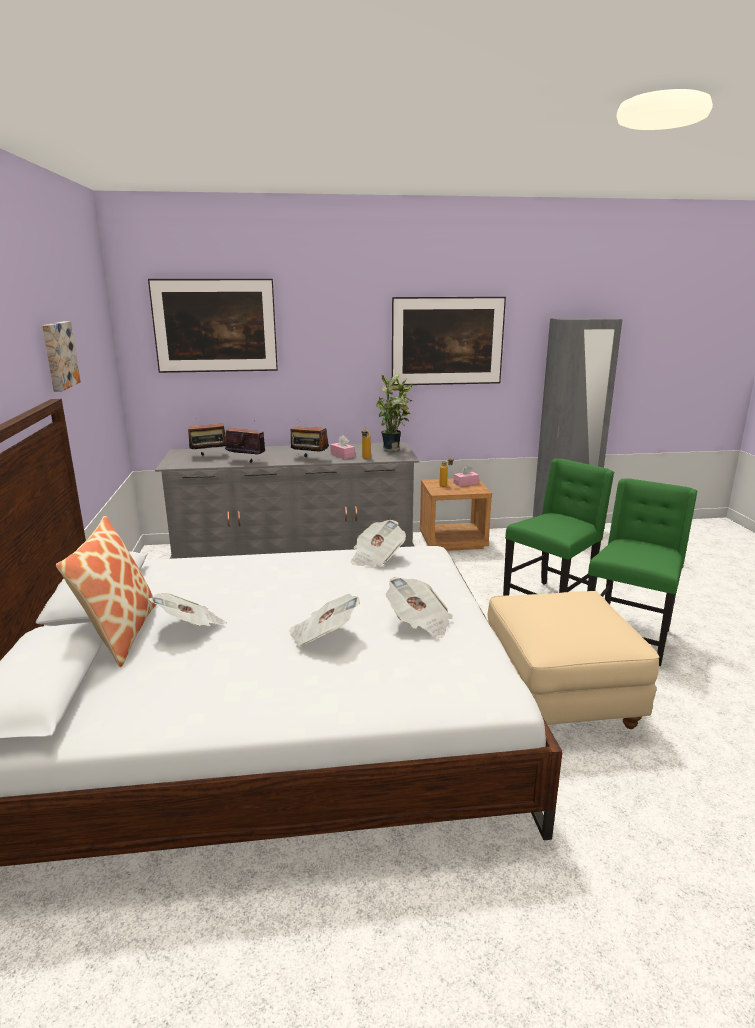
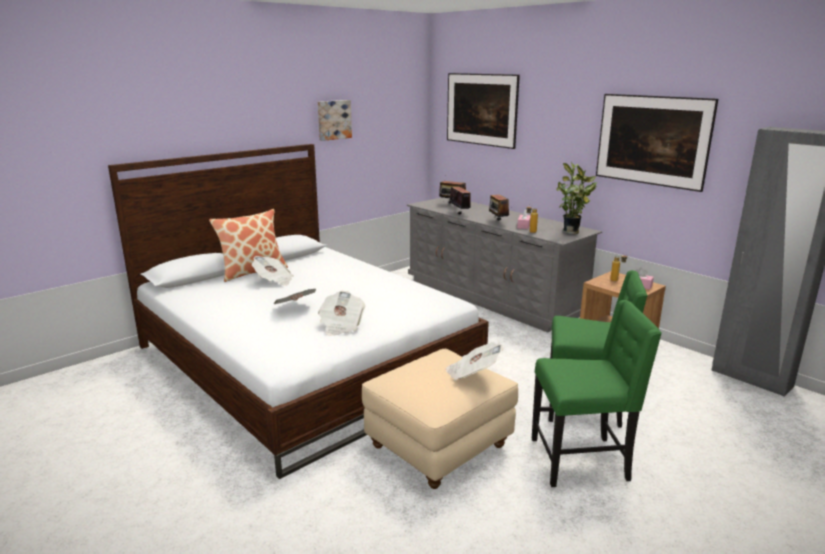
camera: 55 degrees right, 0 degrees up
(376, 557) = (416, 292): newspaper -> newspaper (472, 374)

